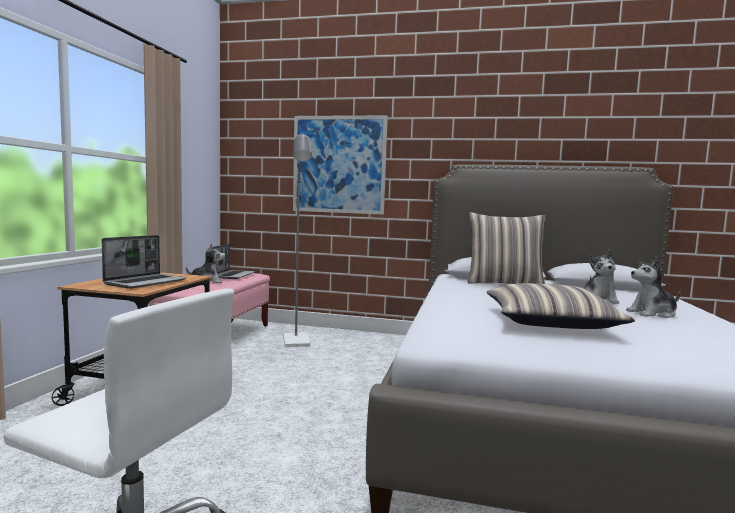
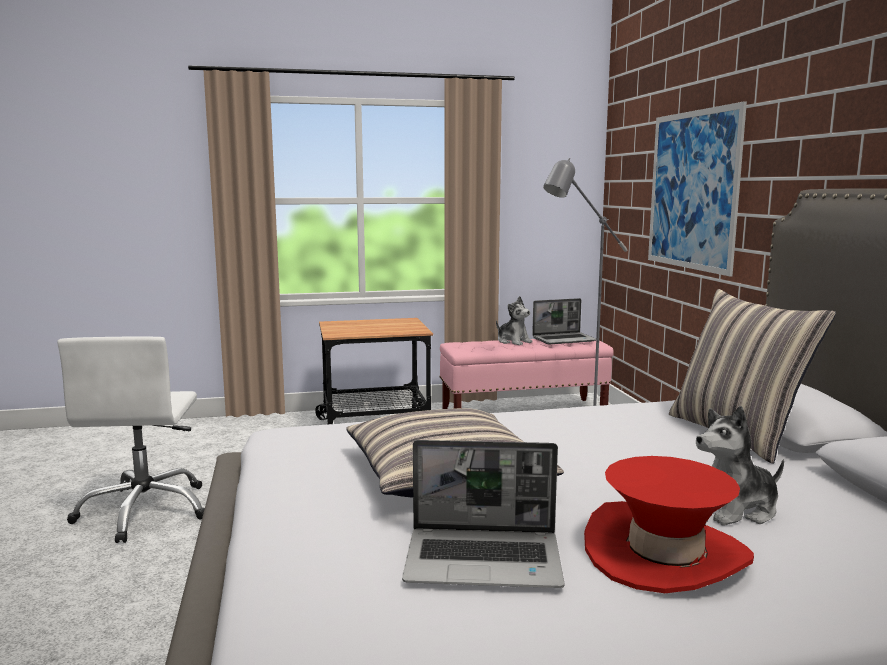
camera: 65 degrees right, 5 degrees up
(146, 282) = (368, 329): laptop -> laptop (485, 560)
(652, 313) = (665, 554): plush toy -> red hat

